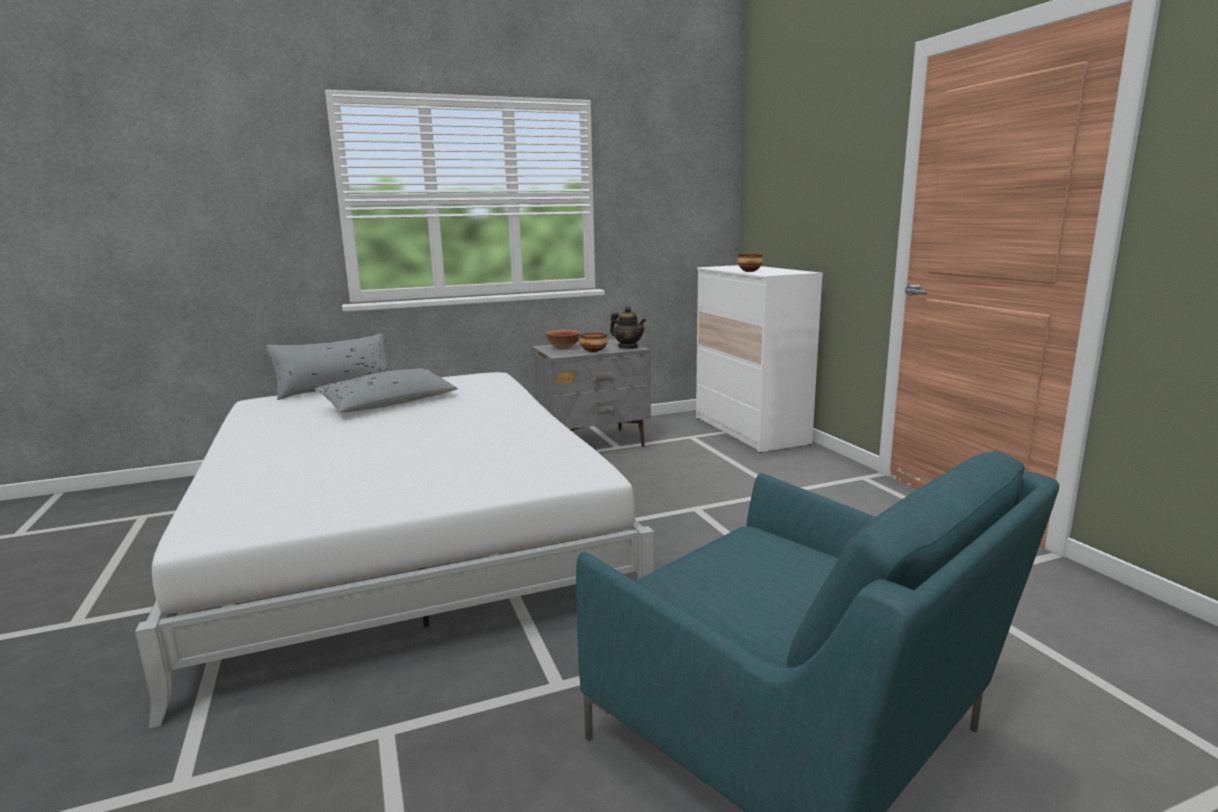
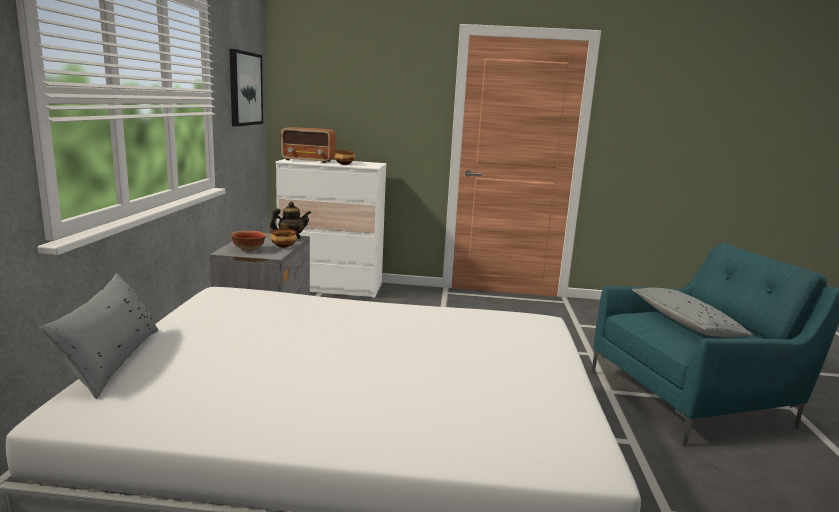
camera: 65 degrees left, 0 degrees up
(389, 403) = (254, 343): grey pillow -> grey pillow (685, 323)
(675, 185) = (244, 88): none -> picture
(736, 267) = (309, 160): none -> radio

